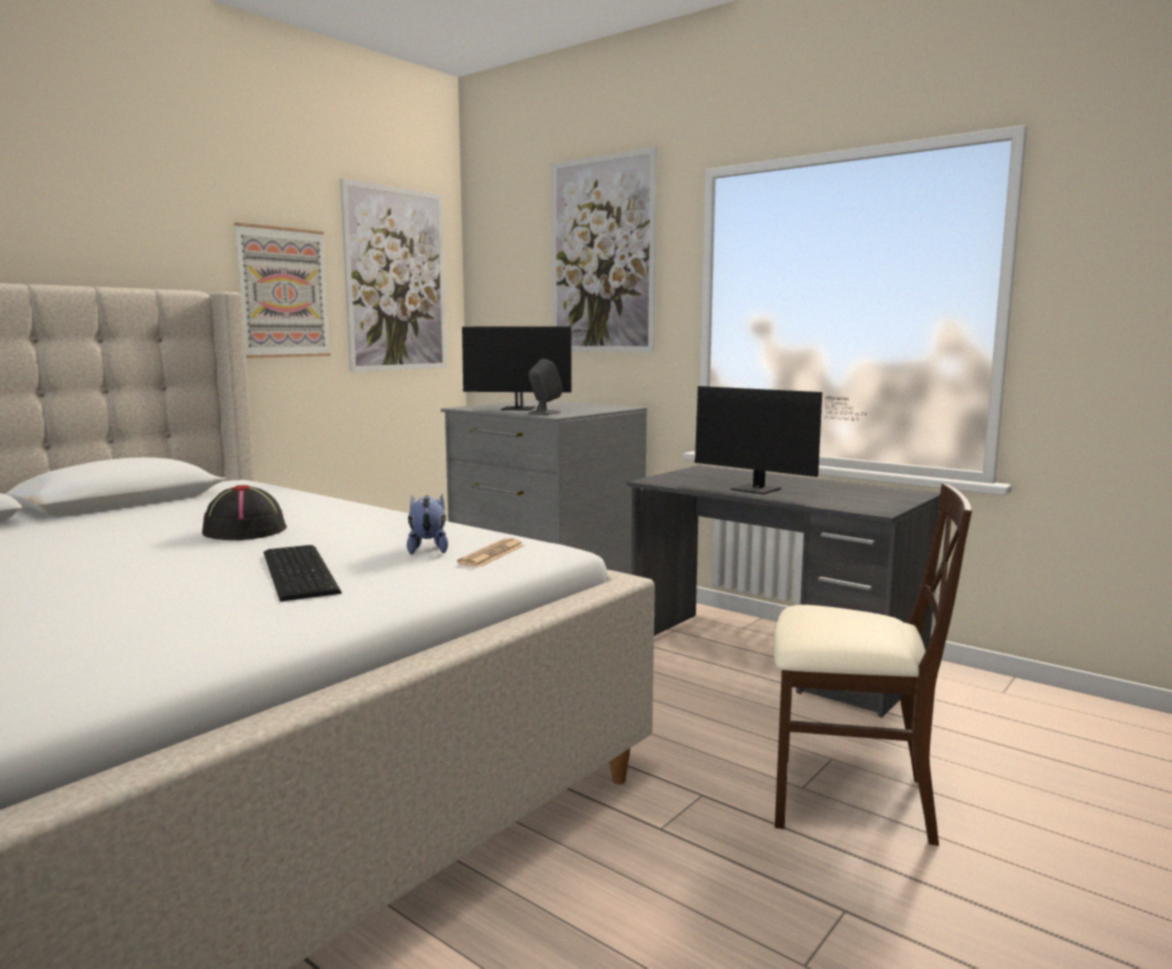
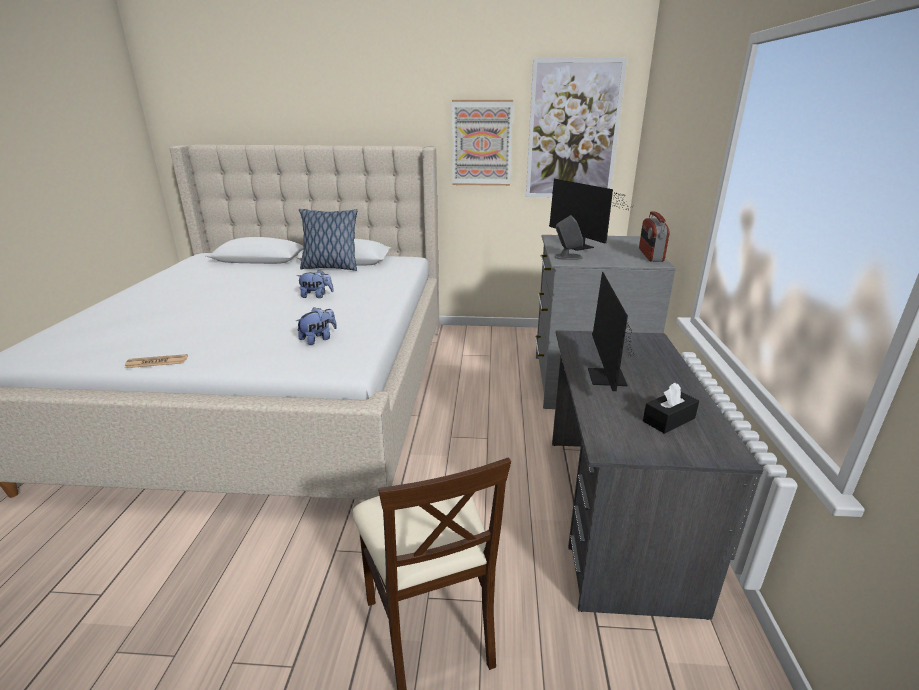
camera: 55 degrees right, 15 degrees up
(129, 510) = (330, 267): none -> pillow
(245, 531) = (316, 296): black hat -> plush toy
(302, 571) = (256, 330): keyboard -> none
(492, 554) = (321, 356): newspaper -> newspaper (157, 362)
(599, 405) = (650, 255): none -> radio
(602, 255) = (688, 120): picture -> none
(851, 492) = (669, 420): none -> black tissue box

